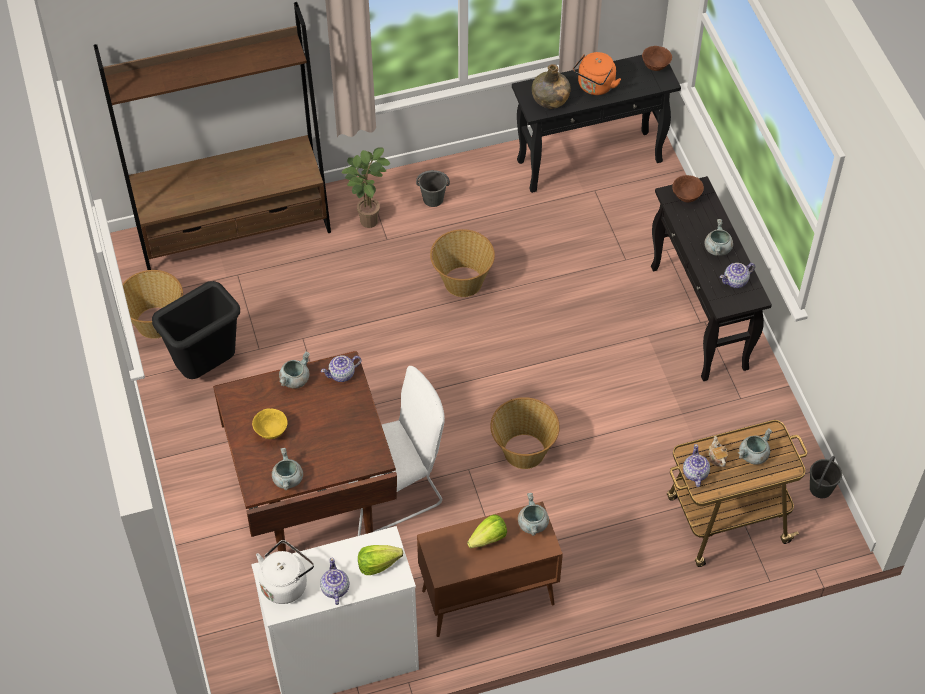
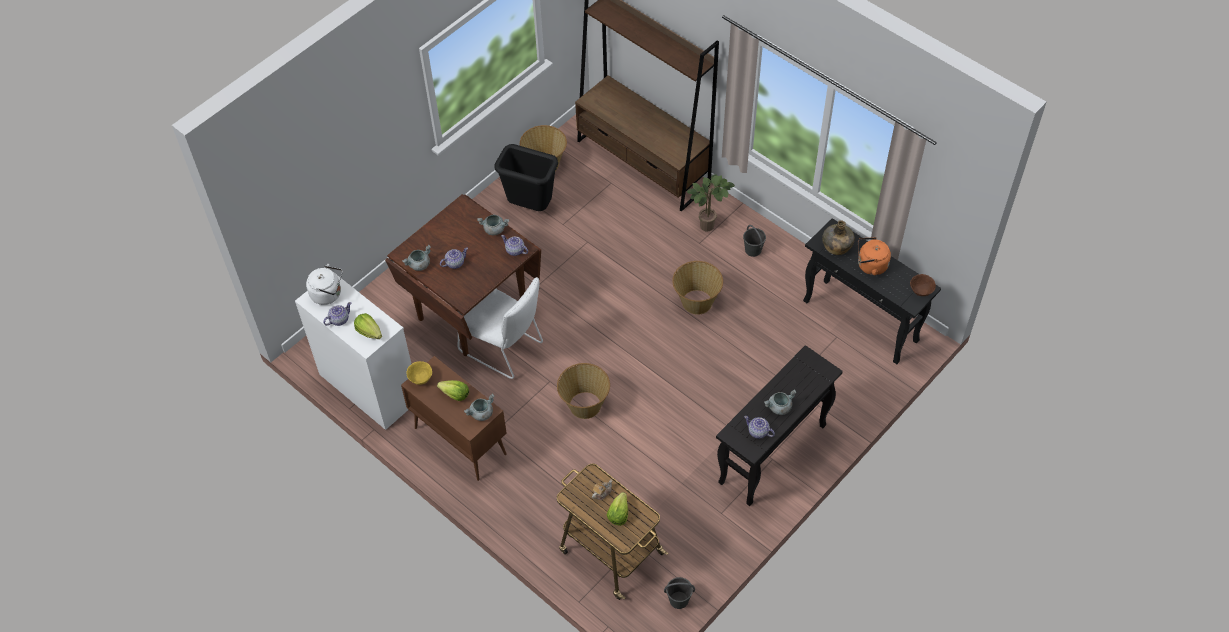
camera: 60 degrees right, 0 degrees up
(271, 431) = (448, 238): yellow bowl -> yellow bowl (421, 379)
(686, 197) = (812, 367): brown bowl -> none
(695, 473) = (579, 485): teapot -> teapot (454, 263)
(753, 455) = (618, 514): grey cooking pot -> lettuce

